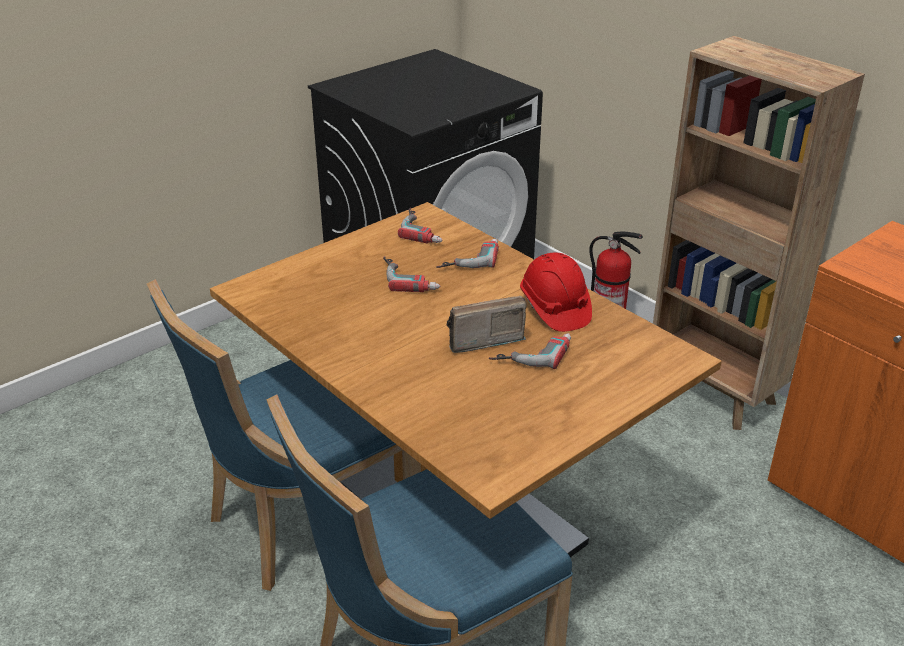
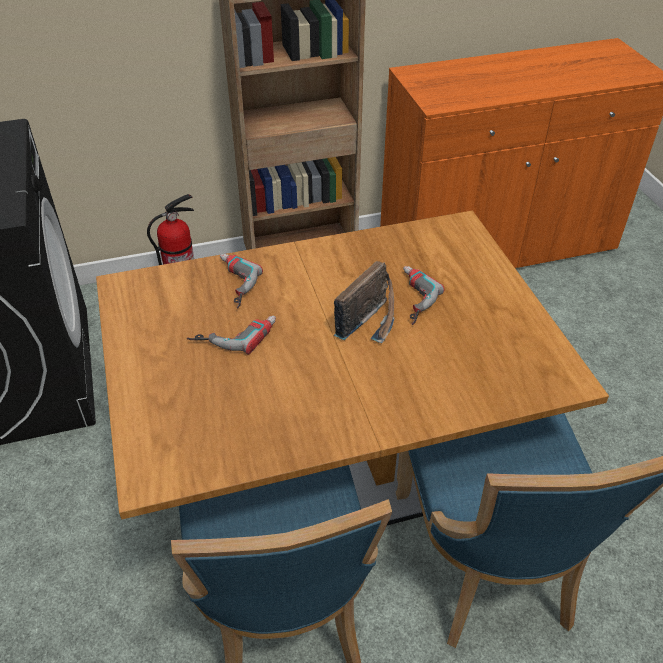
camera: 65 degrees left, 10 degrees up
(424, 229) = (151, 295): power drill -> none
(481, 339) = (371, 321): radio -> radio turned 150 degrees counterclockwise
(554, 308) = (352, 263): red hard hat -> none

